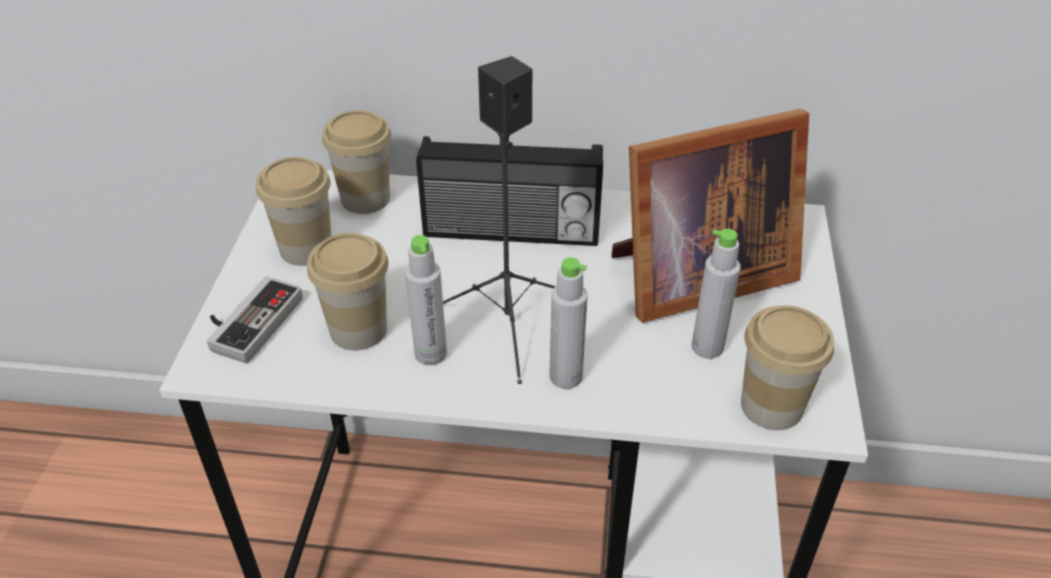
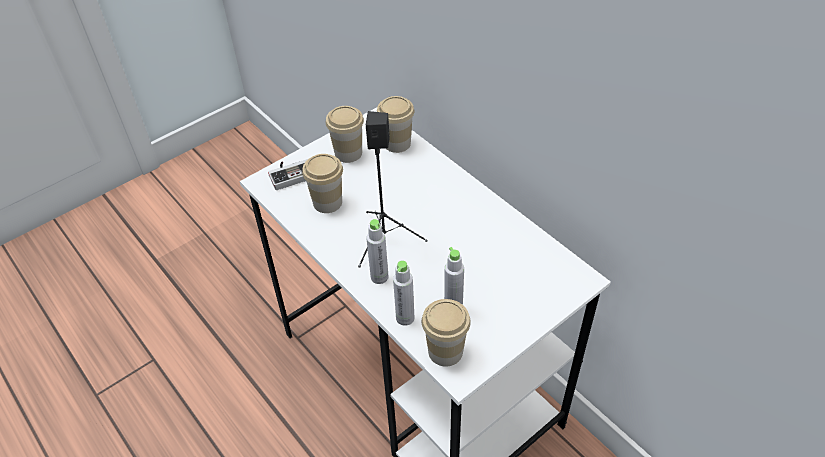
camera: 45 degrees right, 5 degrees up
(430, 353) = (341, 231): grey bottle -> grey bottle (405, 318)
(511, 233) = (437, 198): radio -> none
(693, 277) = (491, 272): picture frame -> none

